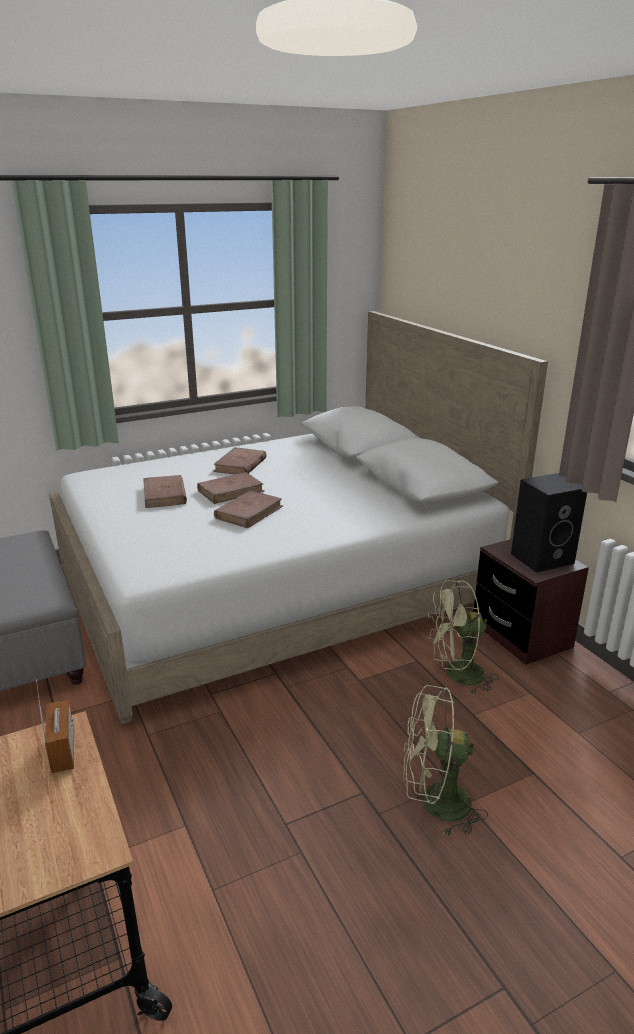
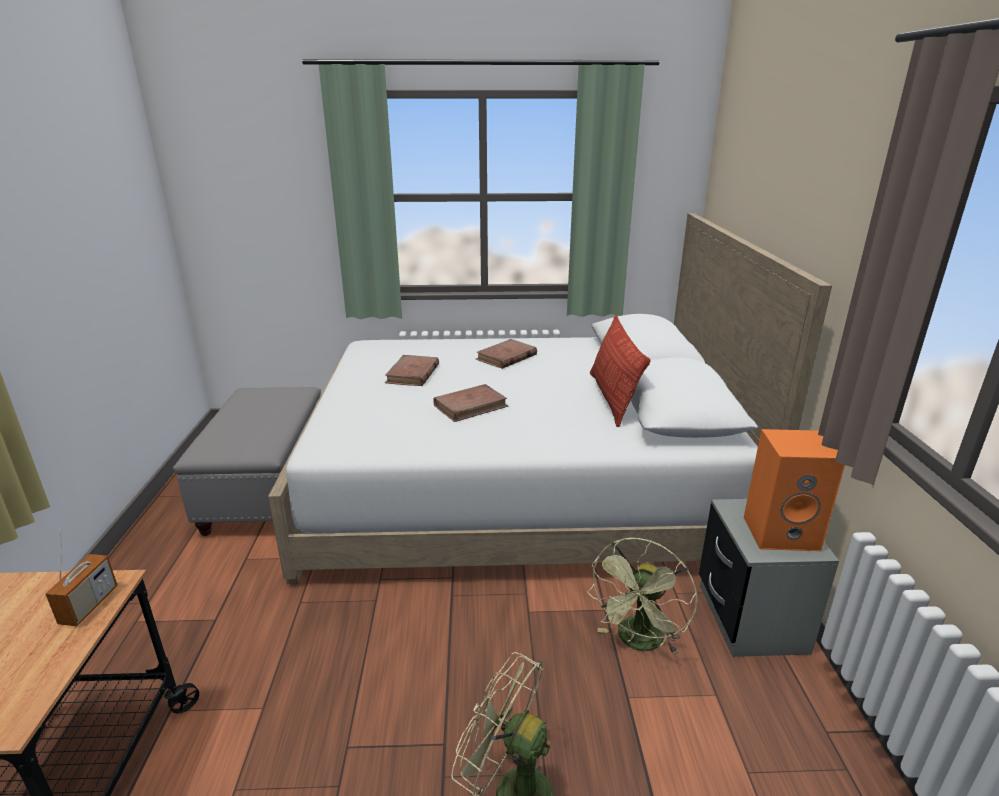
camera: 25 degrees right, 0 degrees up
(231, 491) = (474, 381): brown book -> none
(363, 483) = (612, 398): none -> pillow
(457, 676) = (638, 642): green fan -> green fan turned 75 degrees counterclockwise
(521, 635) = (751, 618): brown nightstand -> grey nightstand
(542, 558) = (782, 532): black speaker -> orange speaker

